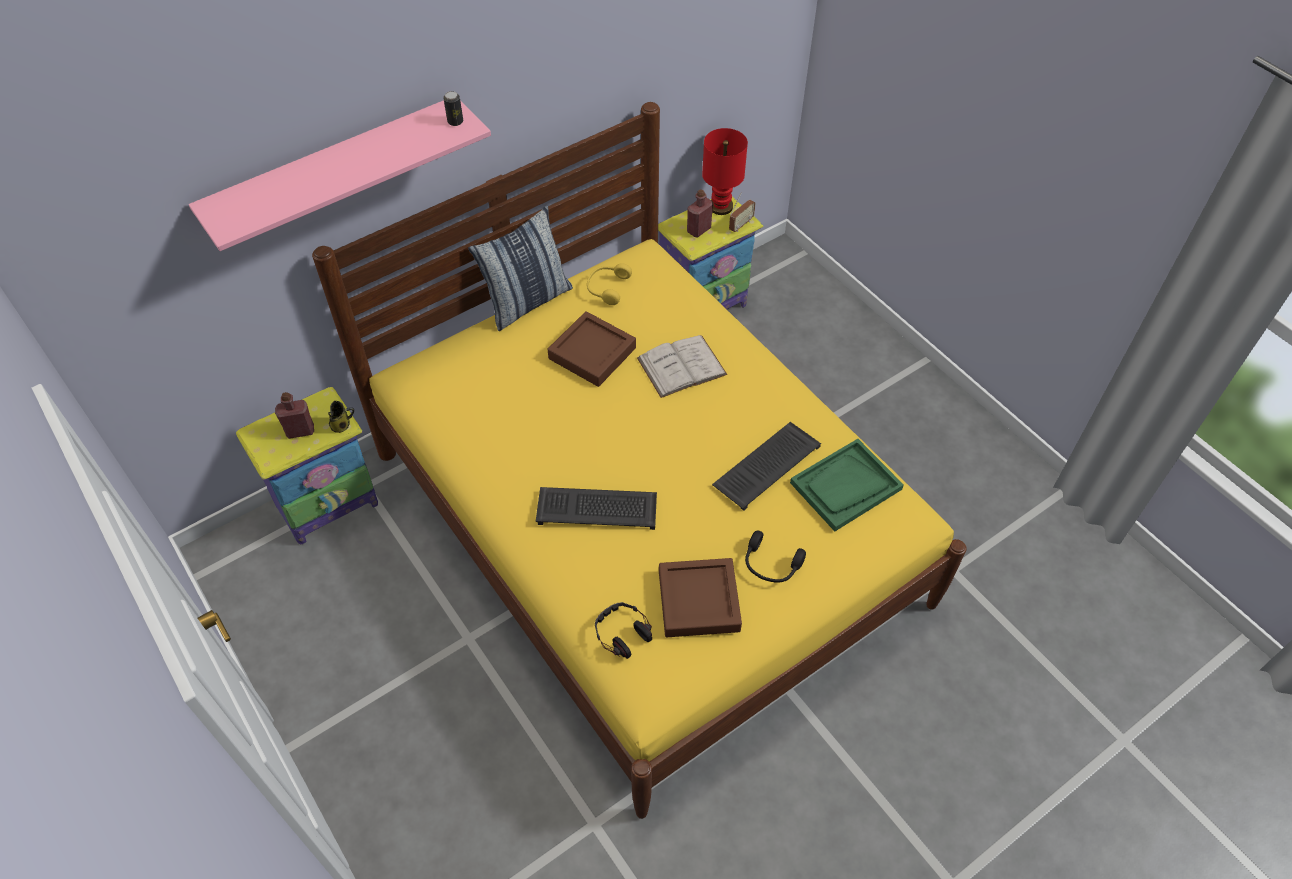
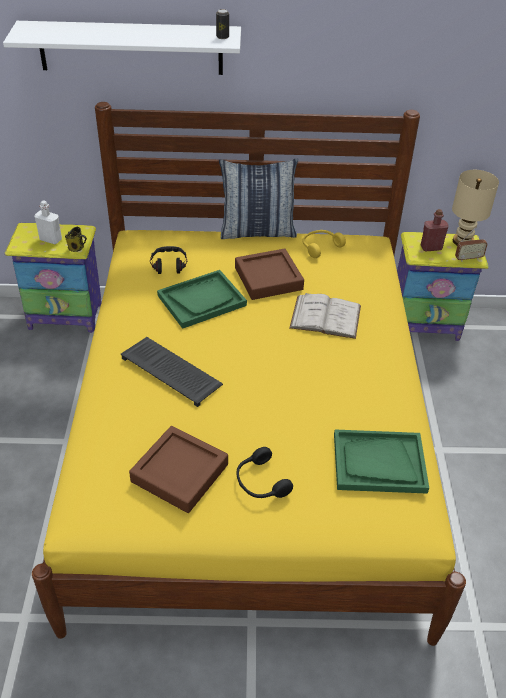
camera: 35 degrees right, 10 degrees down
(300, 431) = (51, 239): red bottle -> white bottle
(335, 172) = (131, 48): pink shelf -> white shelf
(551, 415) = (202, 300): none -> green tray
(622, 633) = (104, 460): headphones -> headphones (168, 264)
(720, 207) = (462, 241): red table lamp -> beige table lamp
(766, 465) = (327, 412): keyboard -> none

